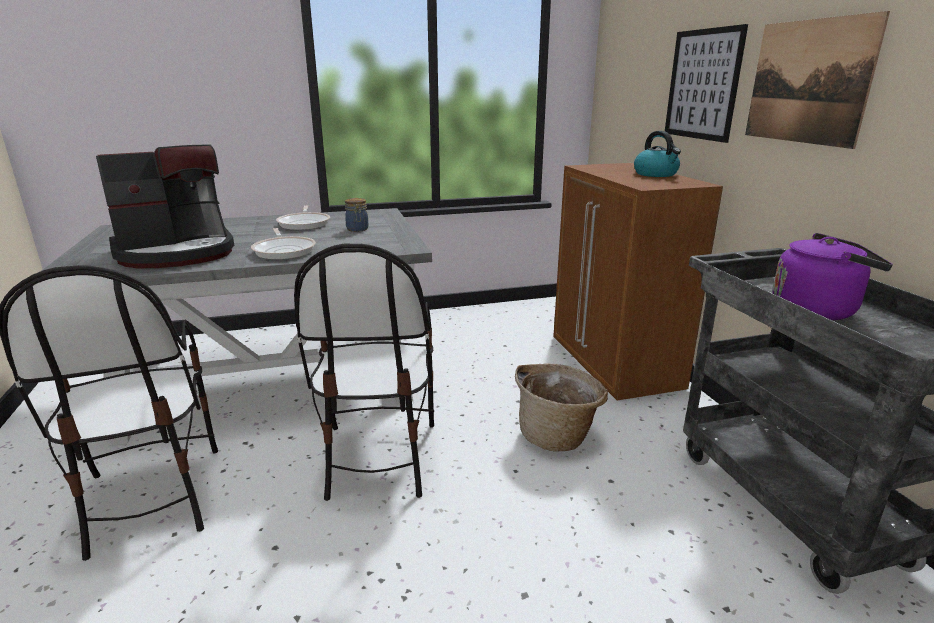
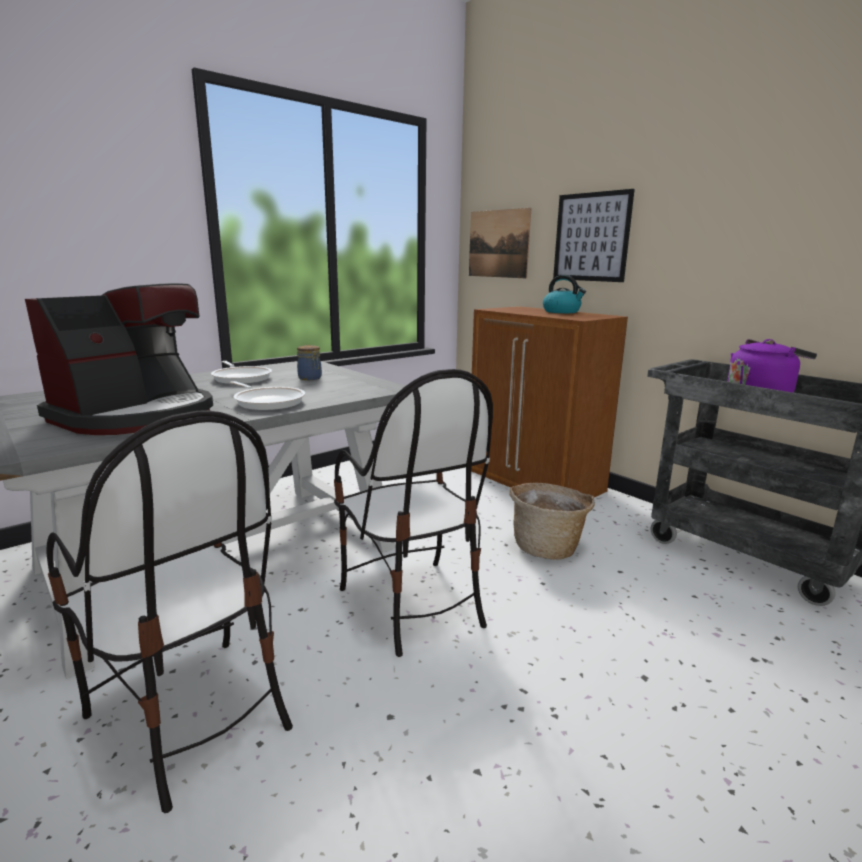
camera: 25 degrees left, 5 degrees down
(807, 82) = (698, 231): picture -> picture (498, 244)

